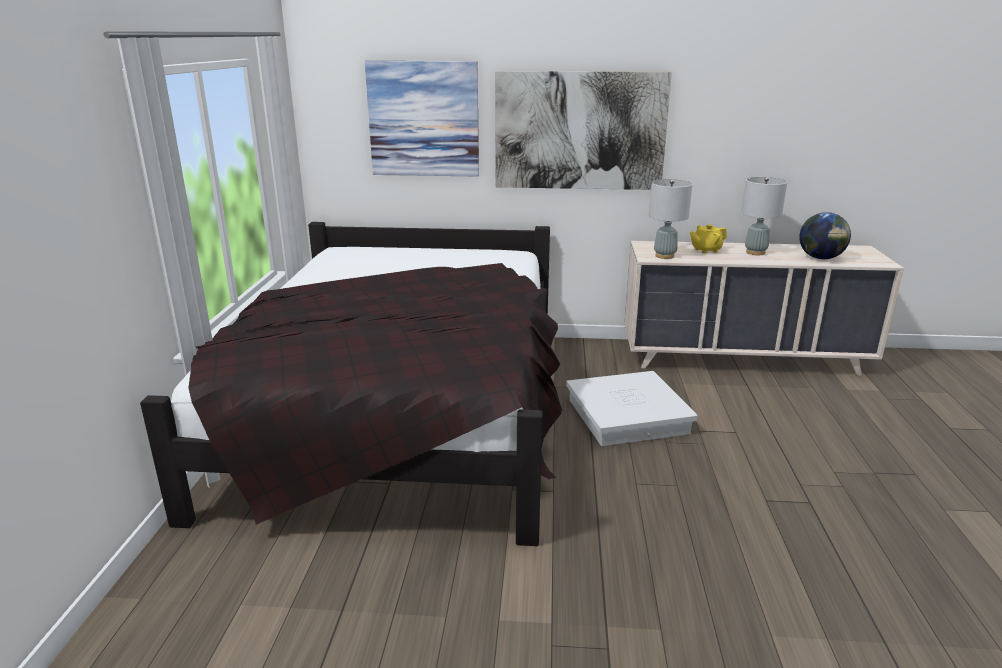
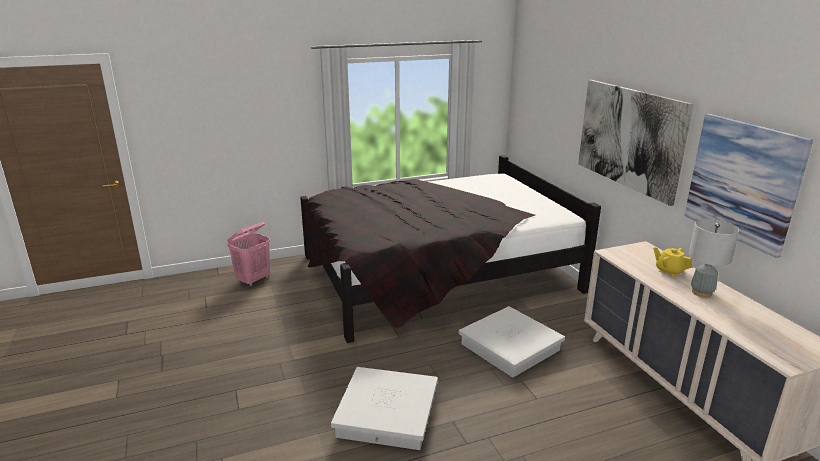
camera: 65 degrees right, 0 degrees up
(185, 628) = (253, 280): none -> pink laundry basket
(423, 119) = (555, 105): picture -> picture (742, 182)
(664, 256) = (624, 257): grey table lamp -> none
(739, 550) = (388, 414): none -> white storage box
(820, 258) = (740, 326): globe -> none

